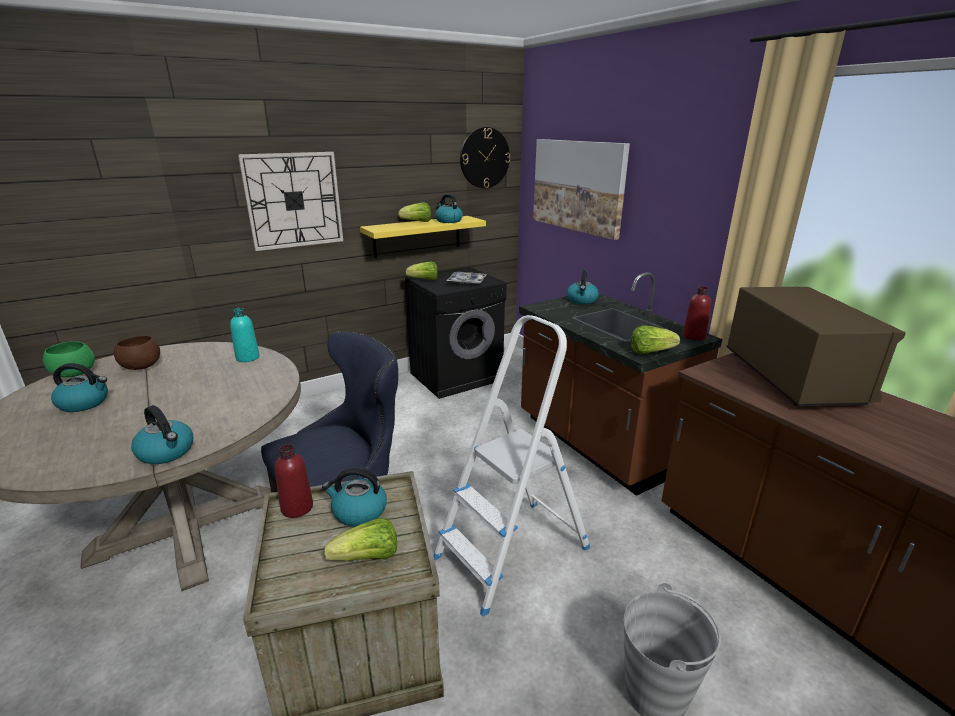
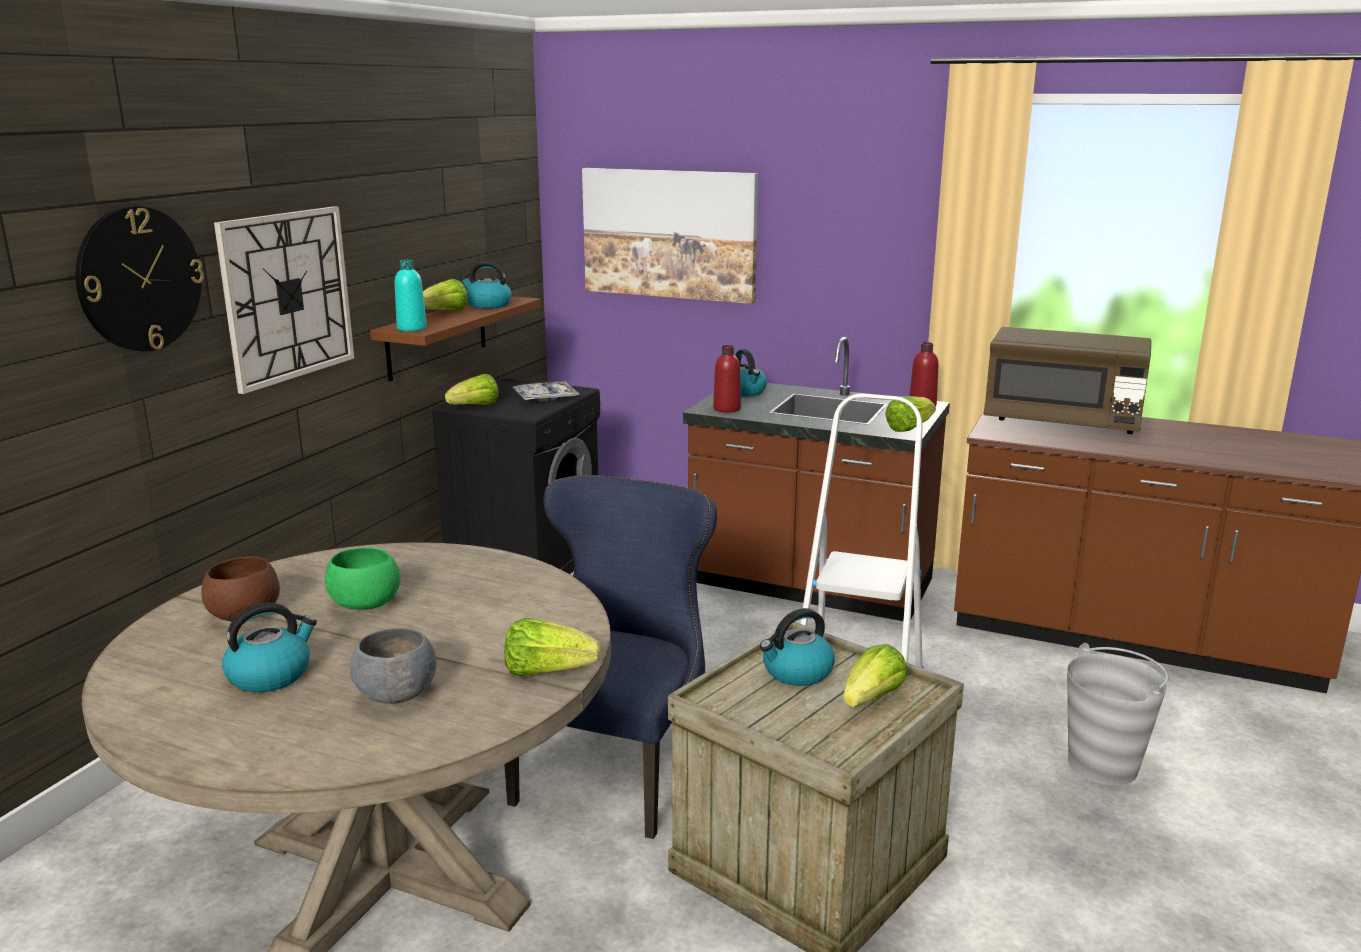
camera: 35 degrees left, 5 degrees down
(74, 374) = (138, 656): green bowl -> green bowl (366, 604)
(95, 436) = (397, 693): none -> grey bowl
(167, 452) = (547, 671): kettle -> lettuce
(248, 358) = (403, 560): turquoise bottle -> turquoise bottle (412, 328)
(297, 508) = (725, 694): red bottle -> red bottle (726, 409)
(417, 236) = (437, 337): yellow shelf -> brown shelf
(484, 158) = (504, 200): wall clock -> wall clock (139, 279)
(792, 378) = (1062, 421): brown microwave -> brown microwave turned 150 degrees clockwise

